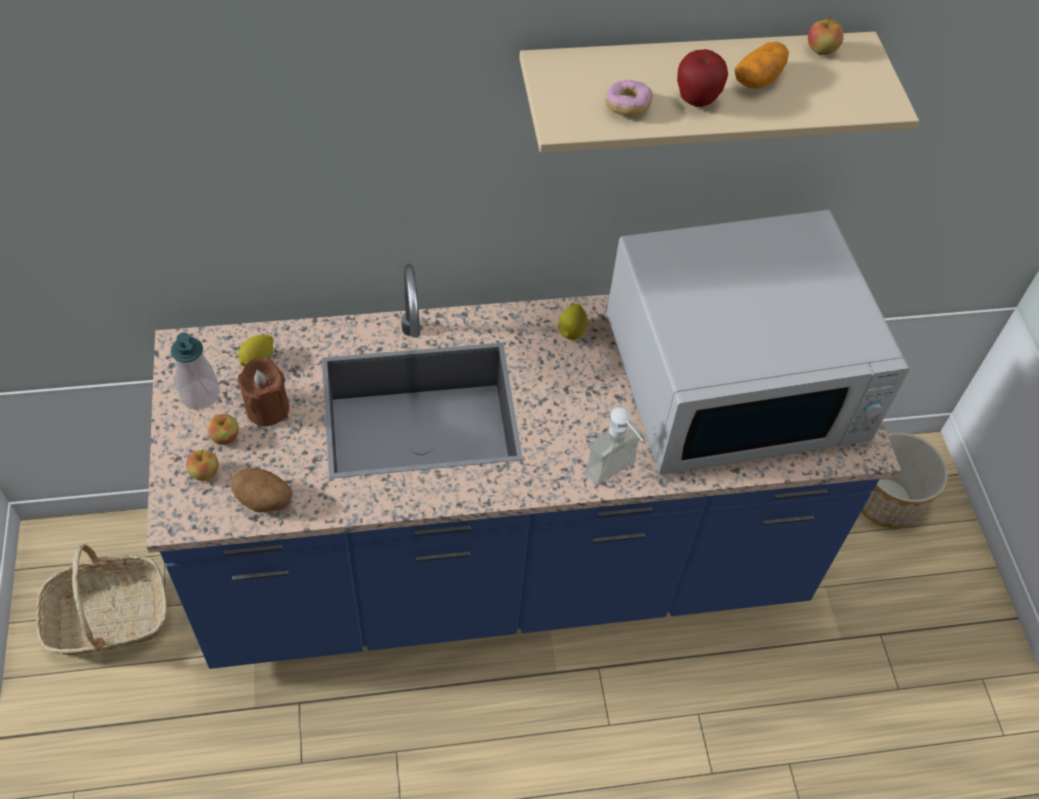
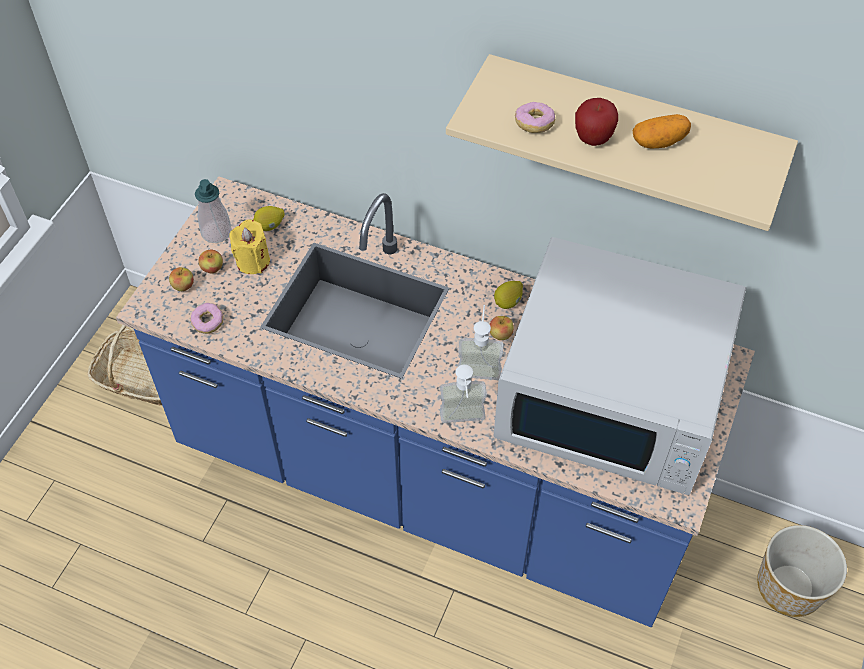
camera: 35 degrees right, 0 degrees up
(265, 500) = (208, 322): potato -> donut
(267, 408) = (253, 261): brown candle -> yellow candle
(590, 407) = (480, 364): none -> soap dispenser
(821, 50) = (733, 138): apple -> apple (500, 335)

